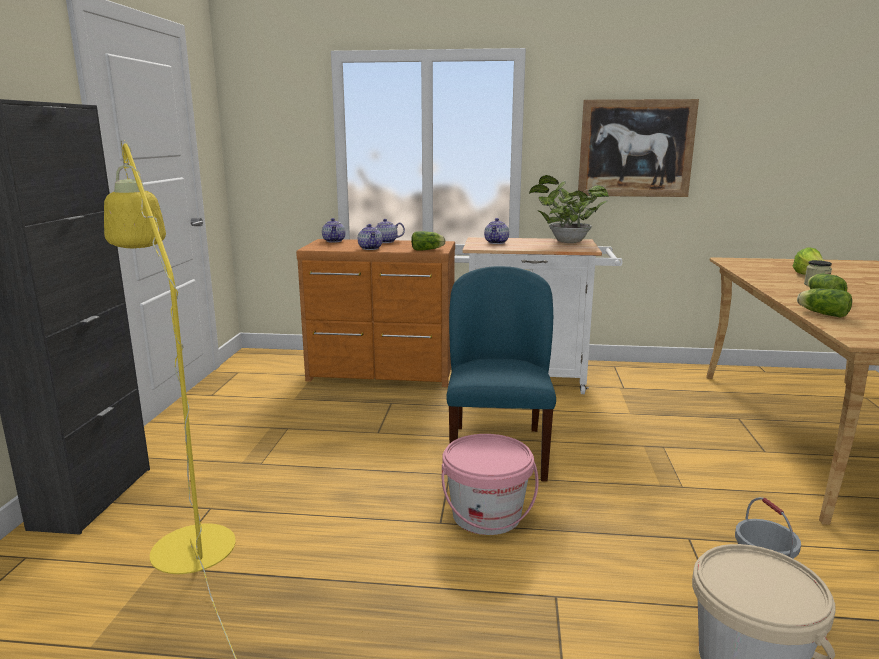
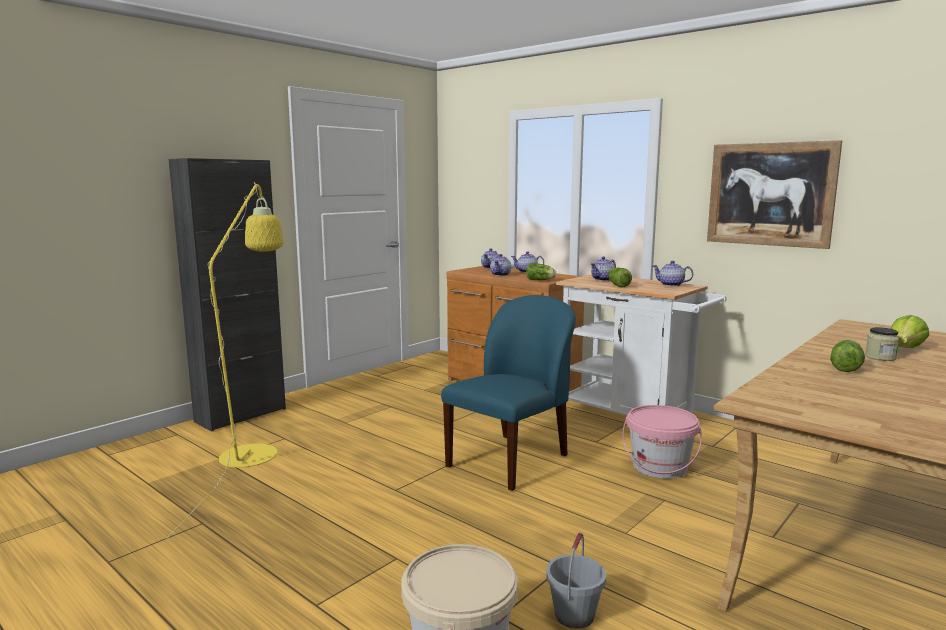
camera: 35 degrees right, 5 degrees down
(486, 515) = (432, 496): pink bucket -> pink bucket (659, 467)
(565, 241) = (670, 285): potted plant -> teapot
(821, 313) = (784, 378): lettuce -> lettuce (618, 285)

